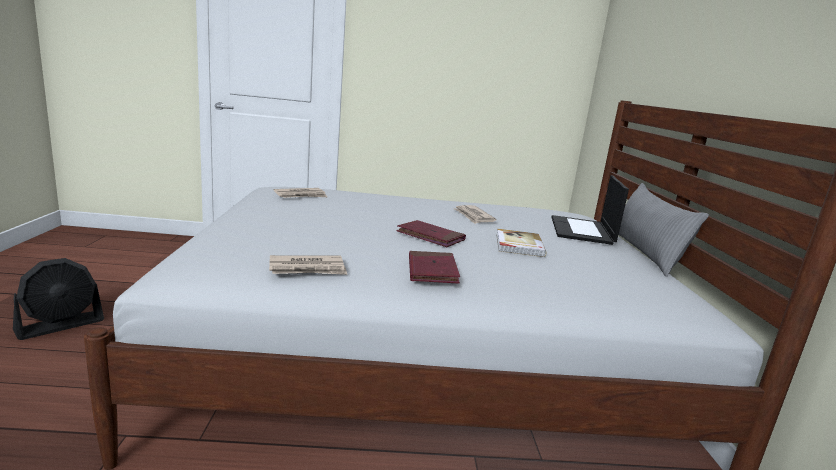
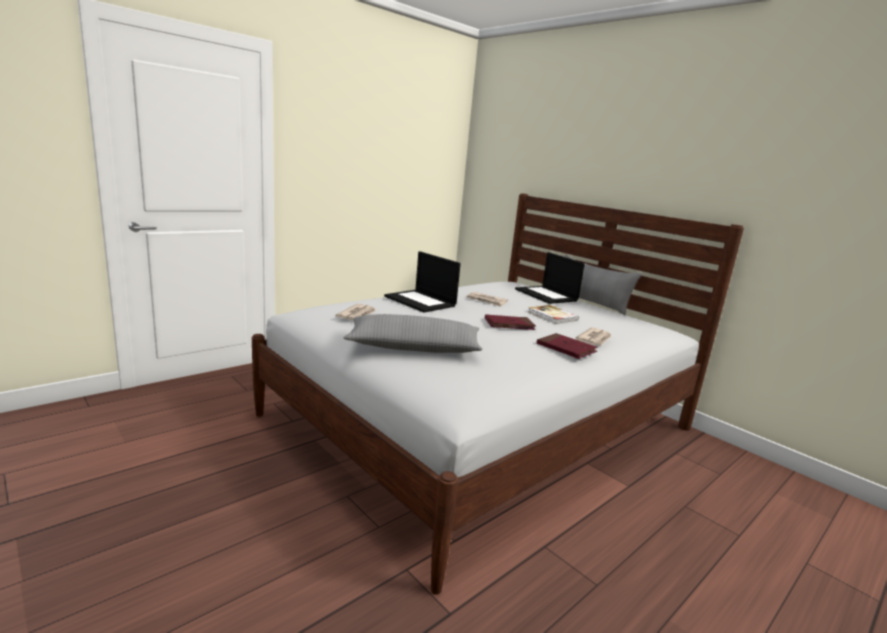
camera: 40 degrees left, 0 degrees up
(60, 325) = (161, 535): black fan -> none
(271, 224) = (414, 347): none -> grey pillow
(308, 269) = (522, 371): newspaper -> newspaper (595, 339)
(394, 201) = (421, 301): none -> laptop

